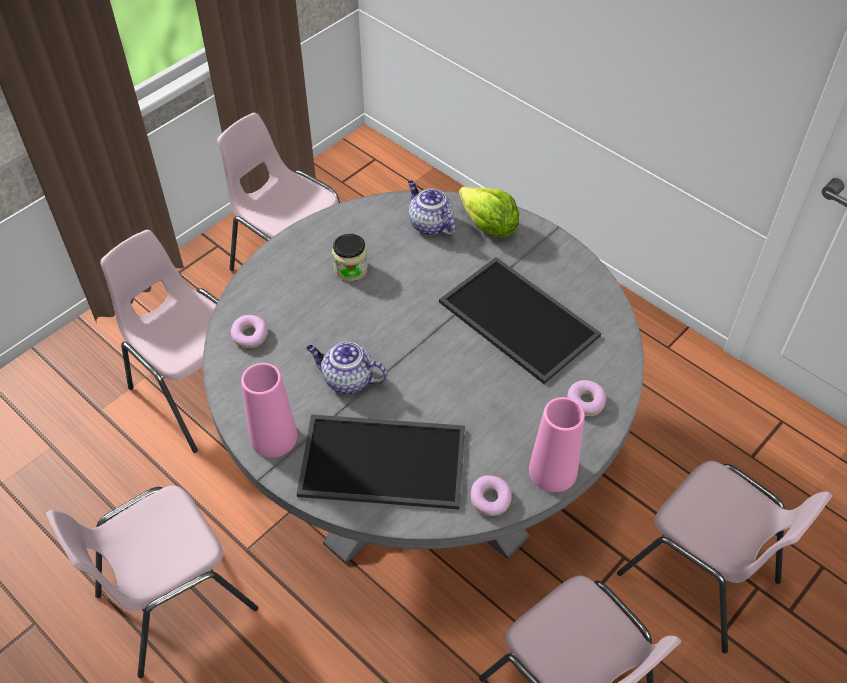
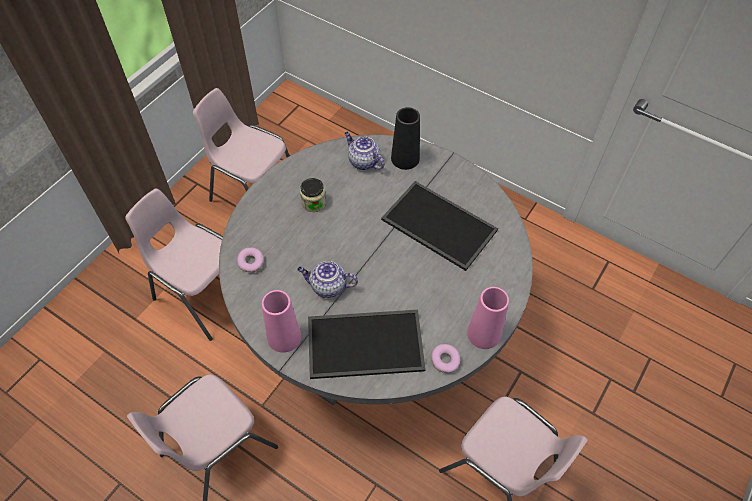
camera: 10 degrees left, 5 degrees up
(488, 227) = (405, 158): lettuce -> black vase
(585, 402) = (496, 280): donut -> none
(700, 578) = (572, 378): pink chair -> none

